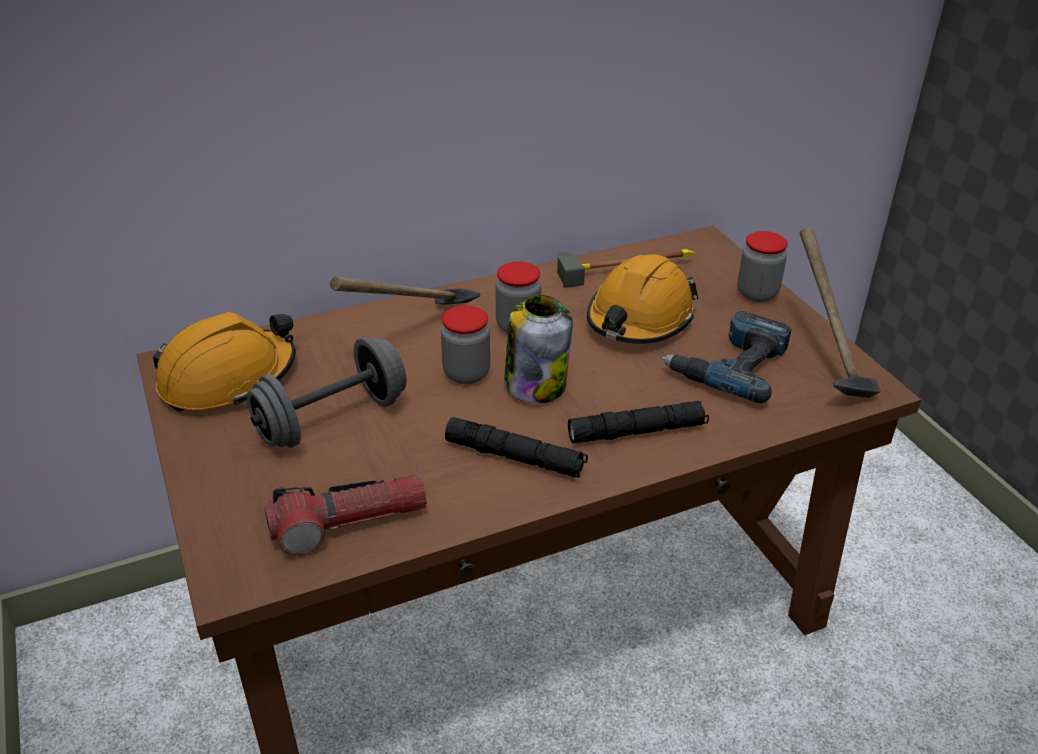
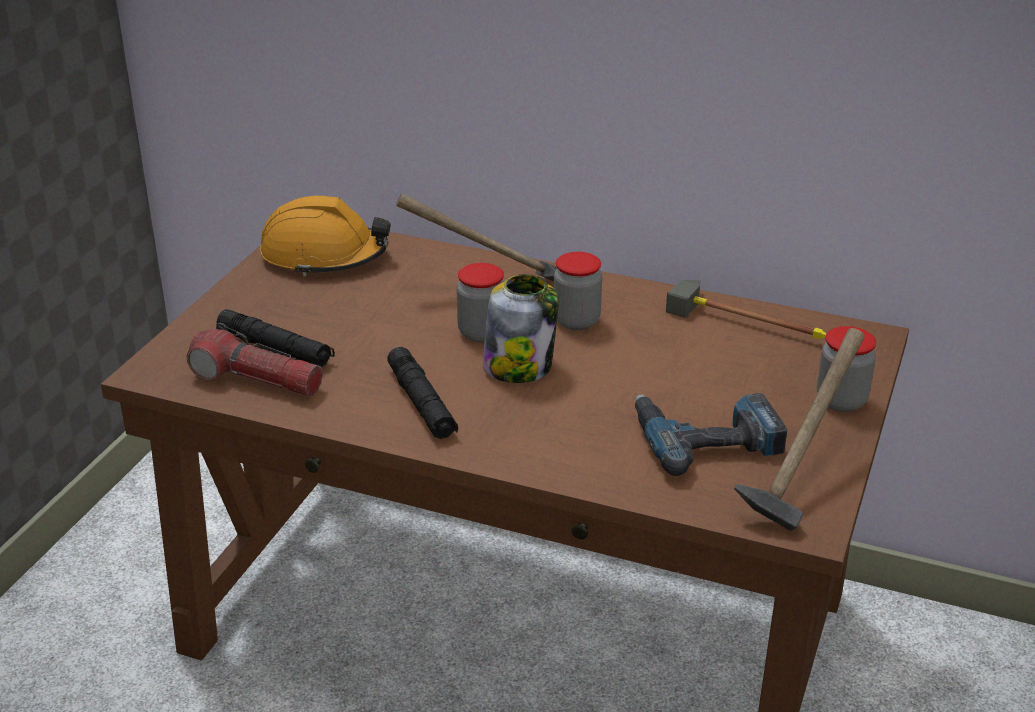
camera: 45 degrees right, 5 degrees down
(332, 419) = (345, 314): grey dumbbell -> none
(637, 431) = (538, 438): black flashlight -> black flashlight (275, 349)
(639, 318) = (689, 365): orange hard hat -> none

